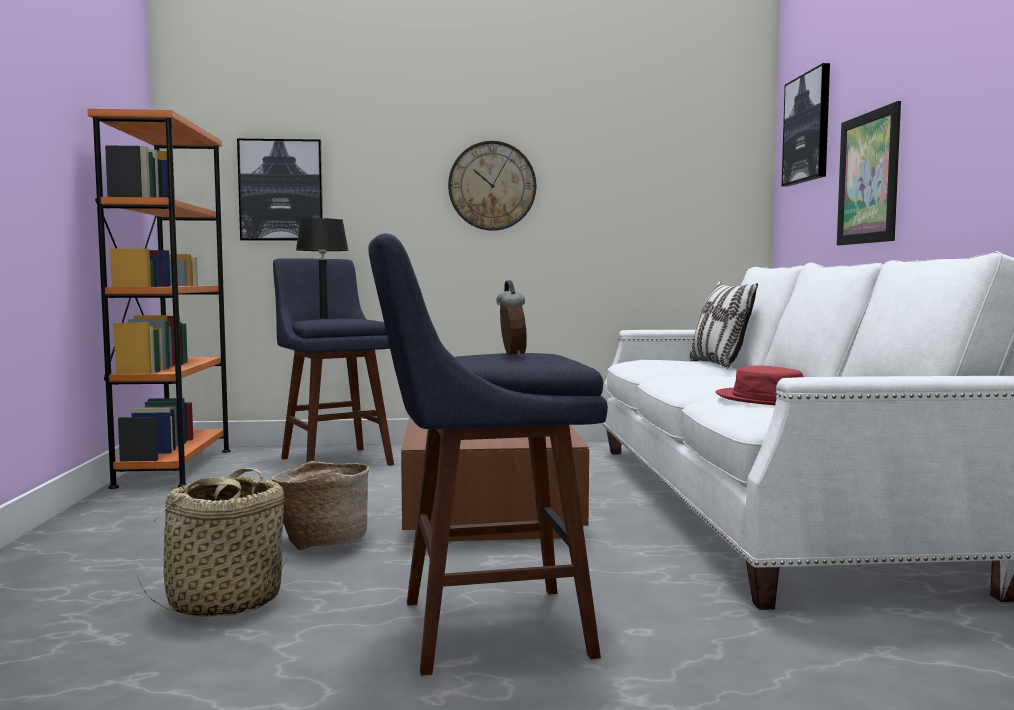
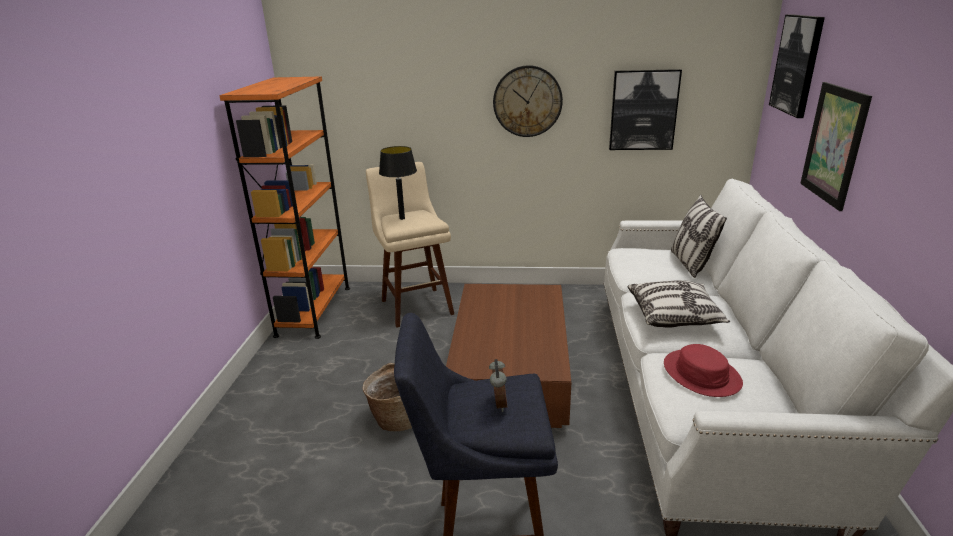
camera: 10 degrees right, 20 degrees up
(224, 602) = (333, 489): basket -> none
(281, 190) = (369, 109): picture -> picture (643, 110)
(333, 460) = (415, 304): blue stool -> beige stool
(714, 381) = (674, 316): none -> pillow

